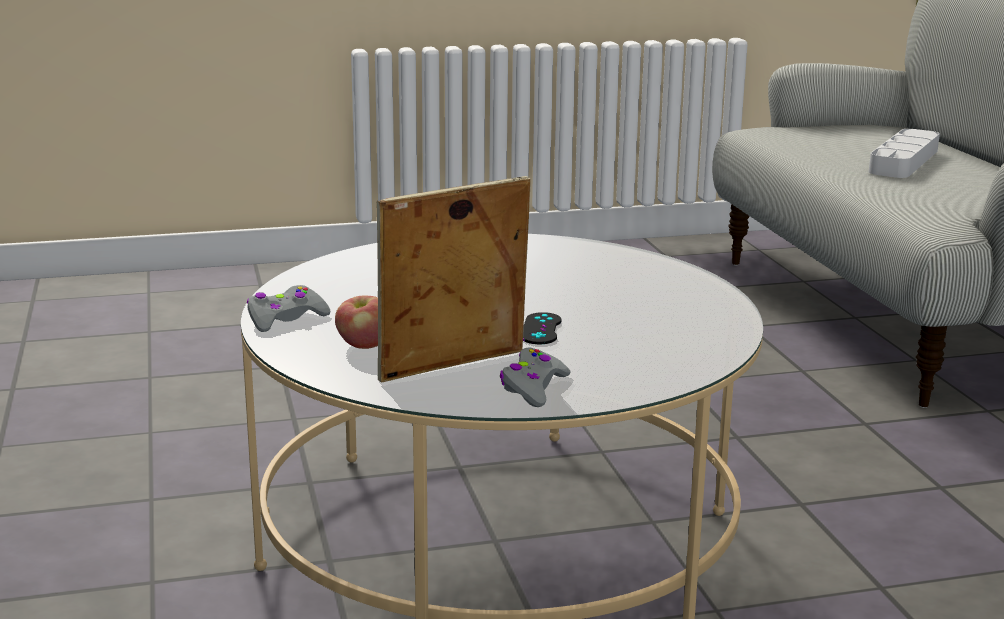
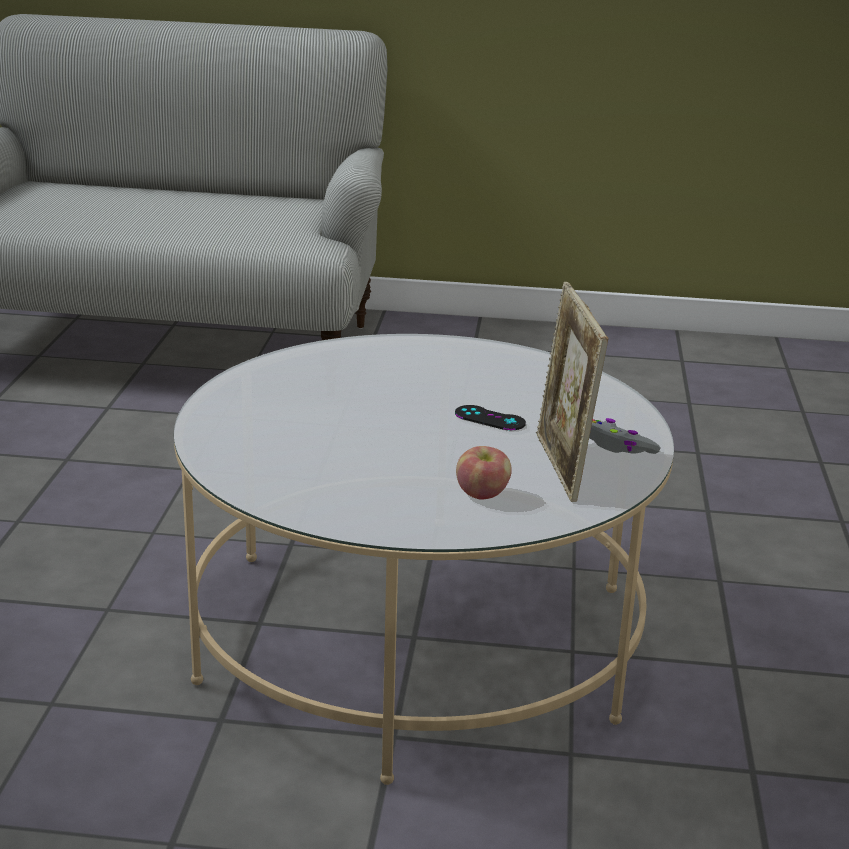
camera: 70 degrees left, 5 degrees up
(285, 319) = (383, 520): grey game controller -> none
(904, 161) = (146, 208): grey tray -> none

